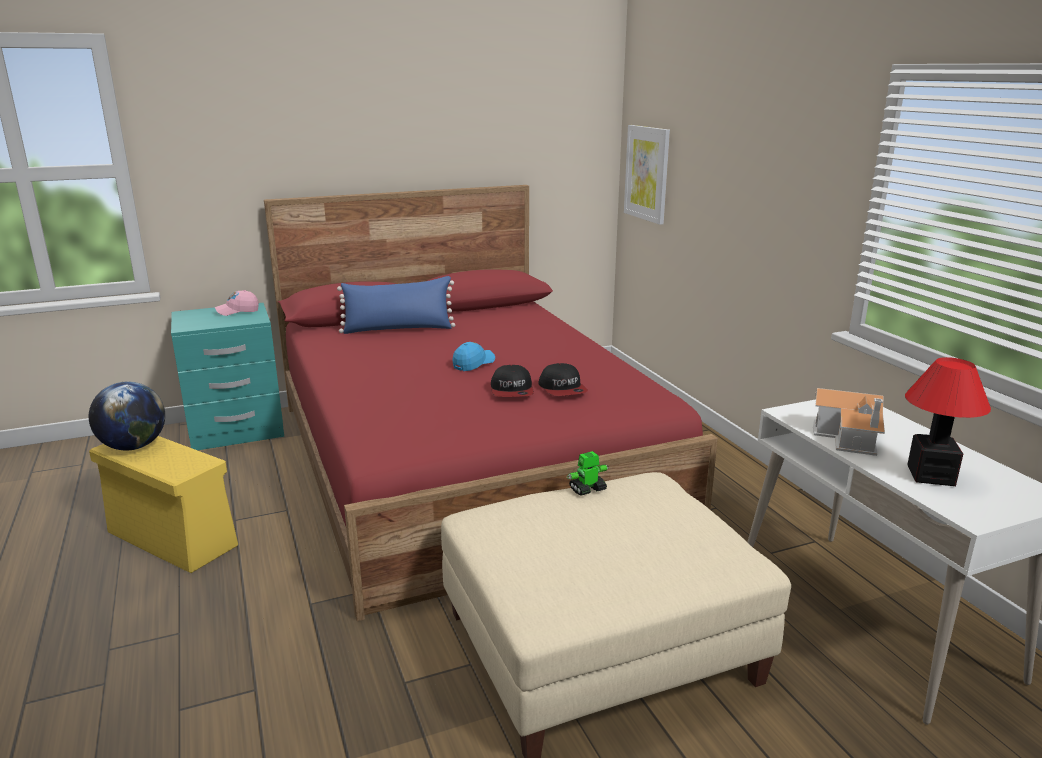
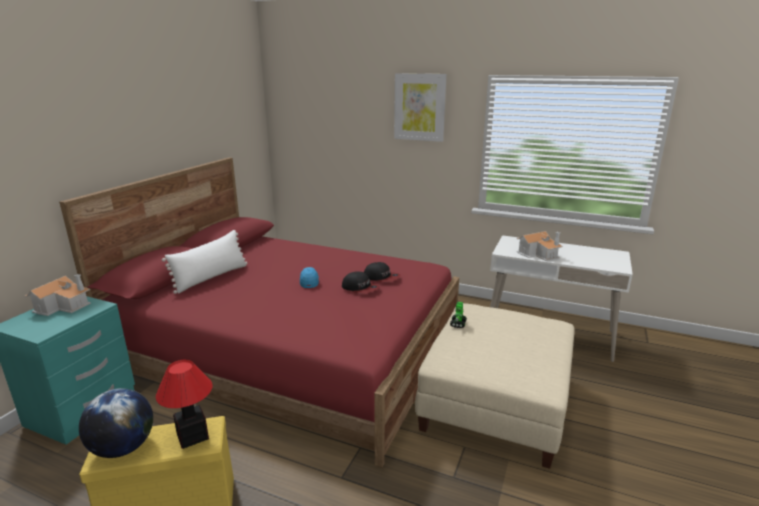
camera: 45 degrees left, 0 degrees up
(237, 311) = (64, 306): pink cap -> toy house
(398, 329) = (211, 277): blue pillow -> white pillow
(647, 173) = (299, 140): picture -> picture (419, 107)
(929, 475) = (584, 259): table lamp -> table lamp (192, 436)

